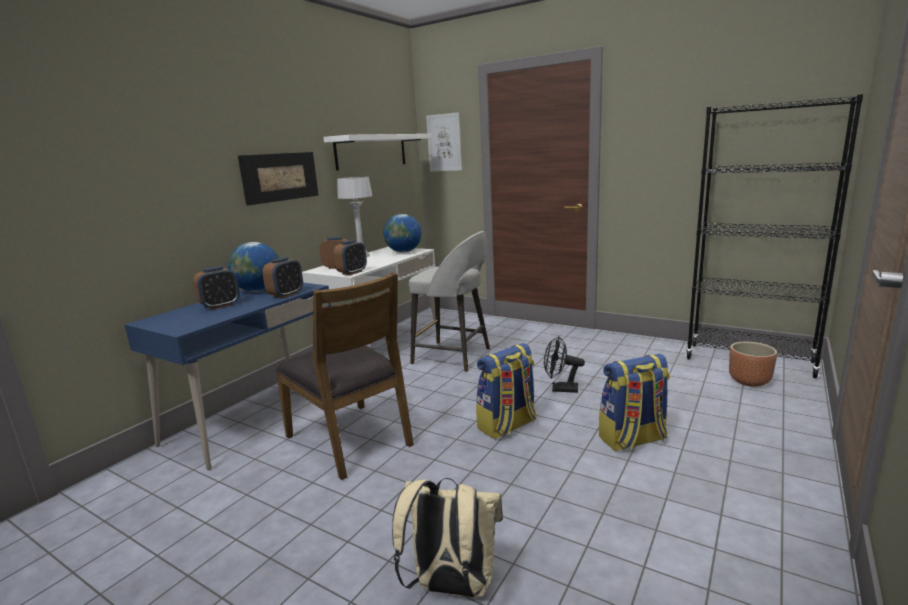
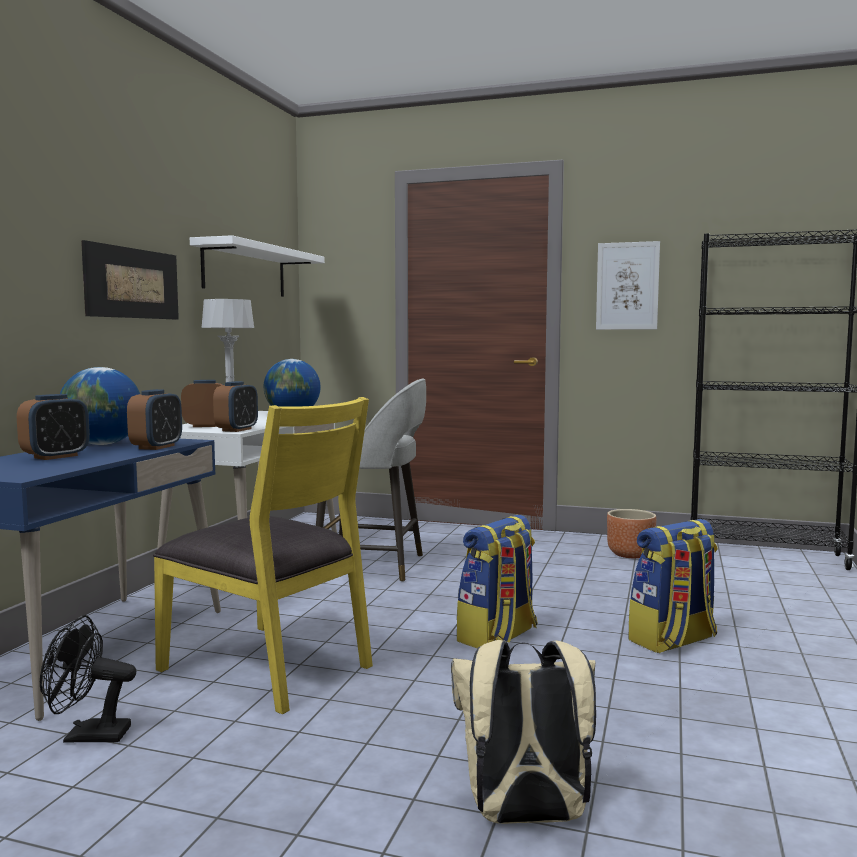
camera: 15 degrees left, 10 degrees down
(351, 439) = (269, 666): brown chair -> yellow chair
(444, 142) = (340, 272): picture -> picture (627, 286)
(560, 389) = (547, 594): black fan -> black fan (87, 736)
(750, 381) = (778, 576): brown planter -> brown planter (630, 555)

